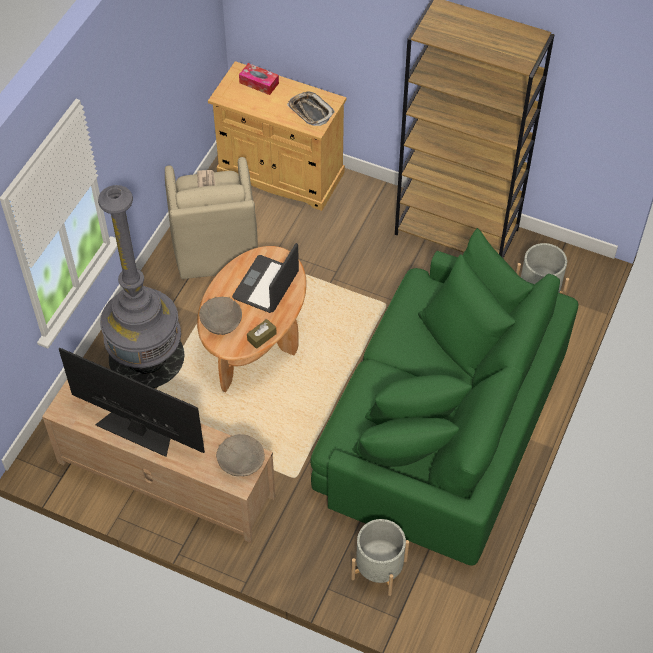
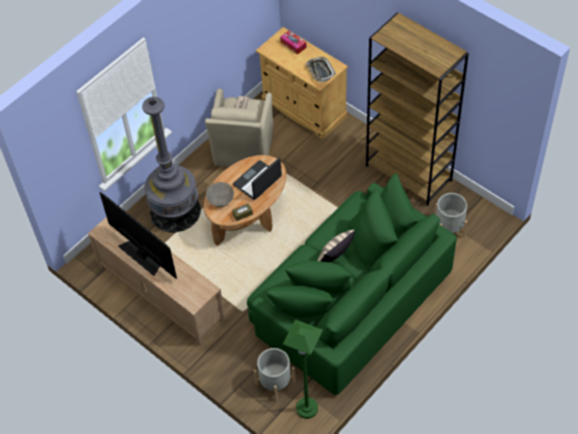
camera: 20 degrees right, 0 degrees up
(241, 462) = (199, 290): beige bowl -> none
(419, 371) = (335, 259): none -> beige pillow
(437, 595) = (307, 408): none -> green floor lamp

